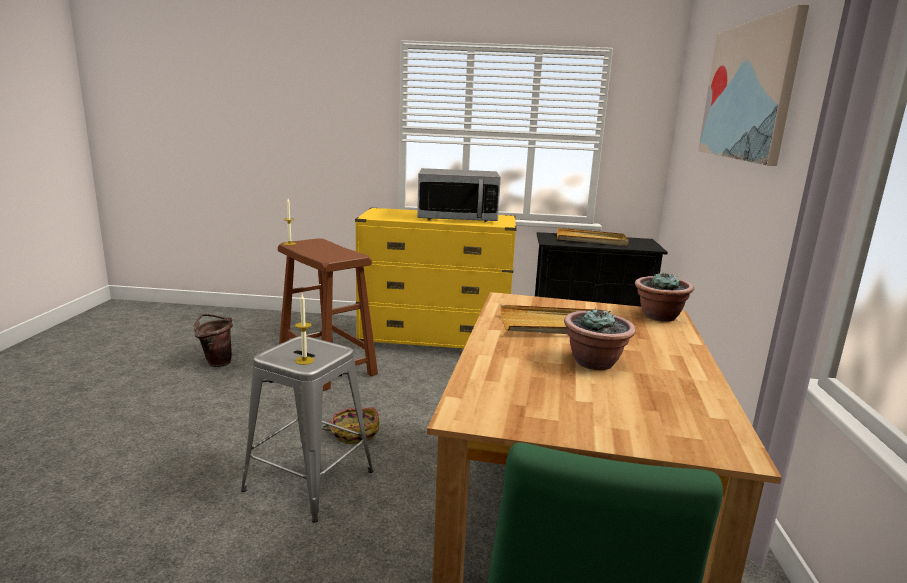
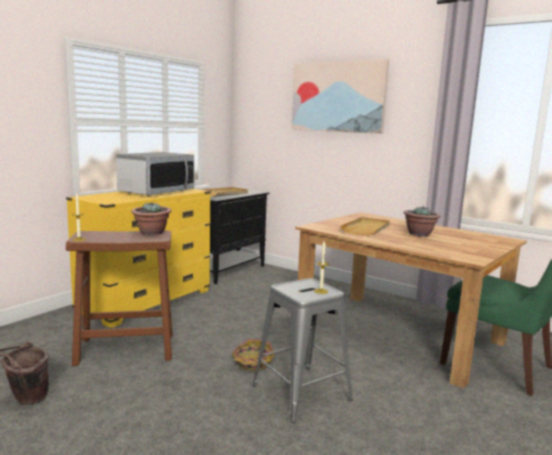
camera: 60 degrees left, 5 degrees down
(659, 316) = (366, 216): potted plant -> potted plant (152, 233)

